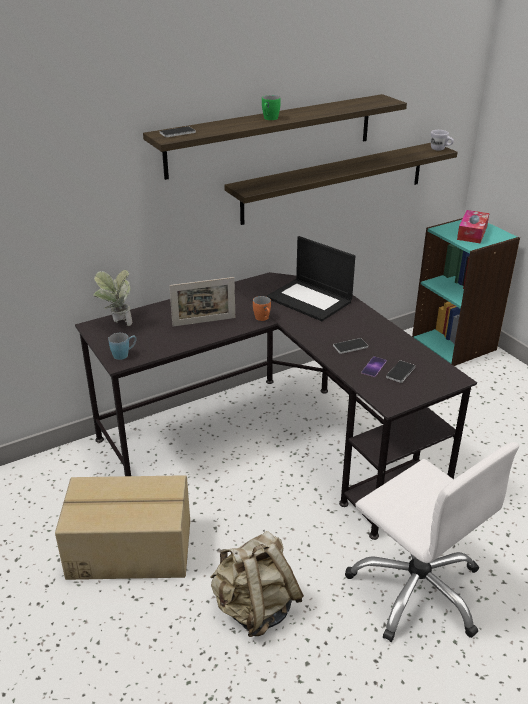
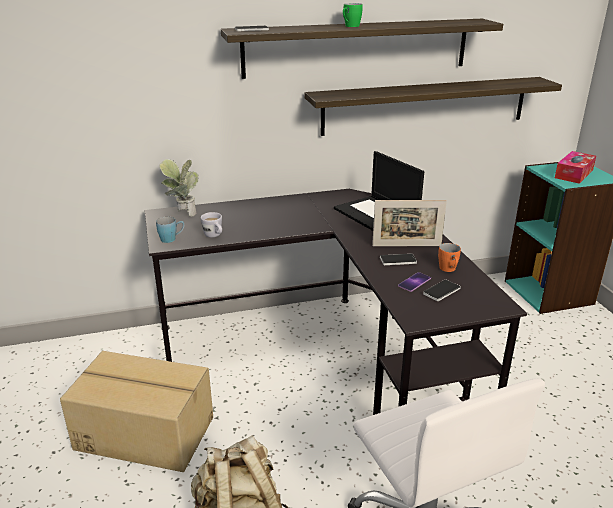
camera: 15 degrees right, 5 degrees down
(204, 322) = (262, 221): picture frame -> picture frame (406, 246)
(263, 319) = (321, 225): orange mug -> orange mug (449, 270)
(440, 149) = (544, 82): white mug -> white mug (214, 236)

